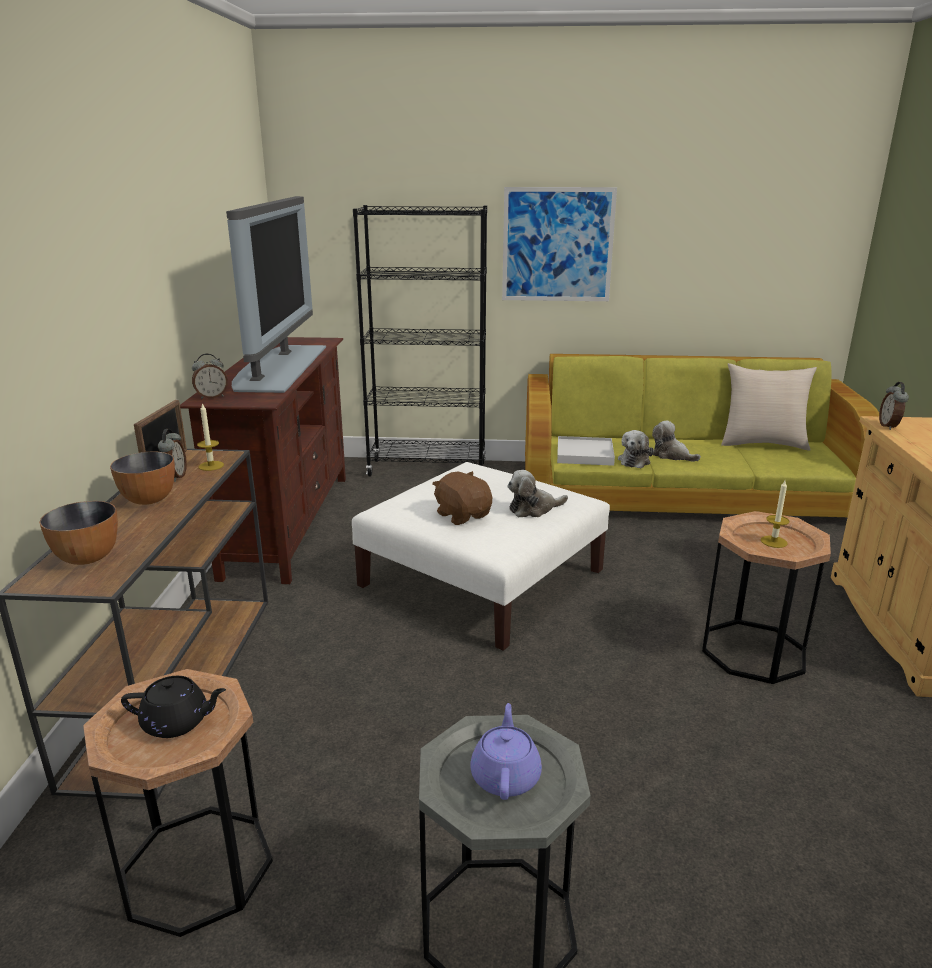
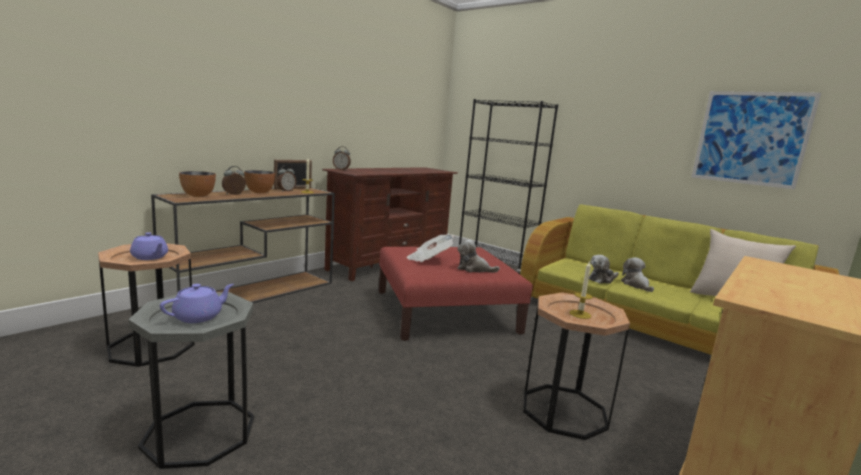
camera: 35 degrees right, 10 degrees down
(177, 722) = (150, 257): black teapot -> purple teapot
(278, 367) = (397, 171): television -> none
(463, 515) = (429, 259): brown plush toy -> newspaper
(483, 578) = (446, 312): white ottoman -> red ottoman
(557, 245) = (601, 132): picture -> picture (751, 138)
(584, 454) = (571, 268): white tray -> none
(889, 426) = (756, 263): alarm clock -> alarm clock (234, 194)

